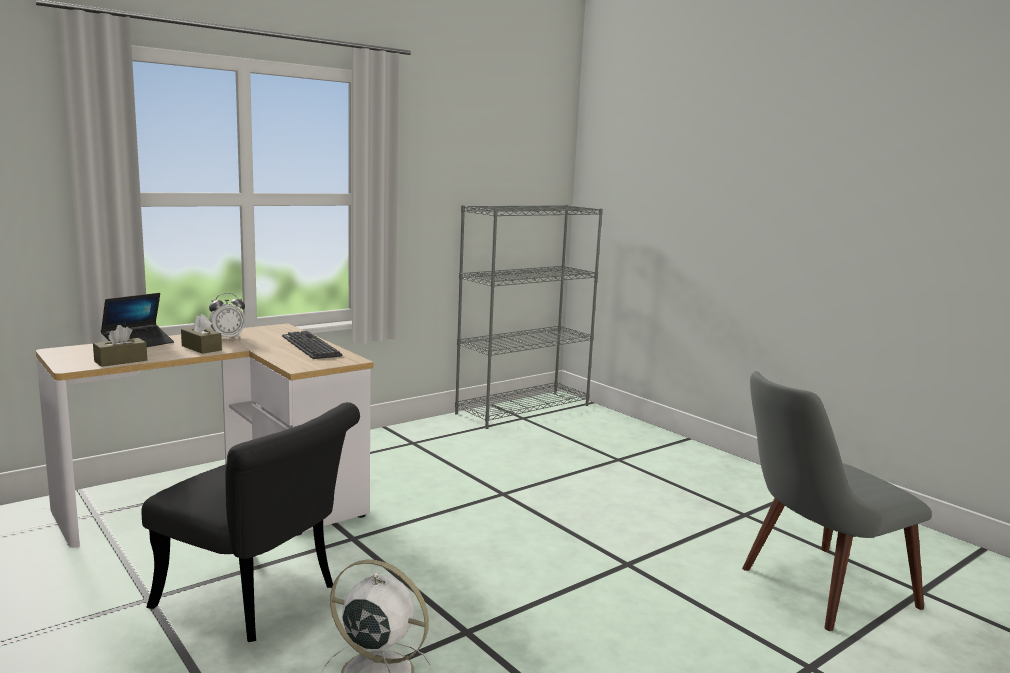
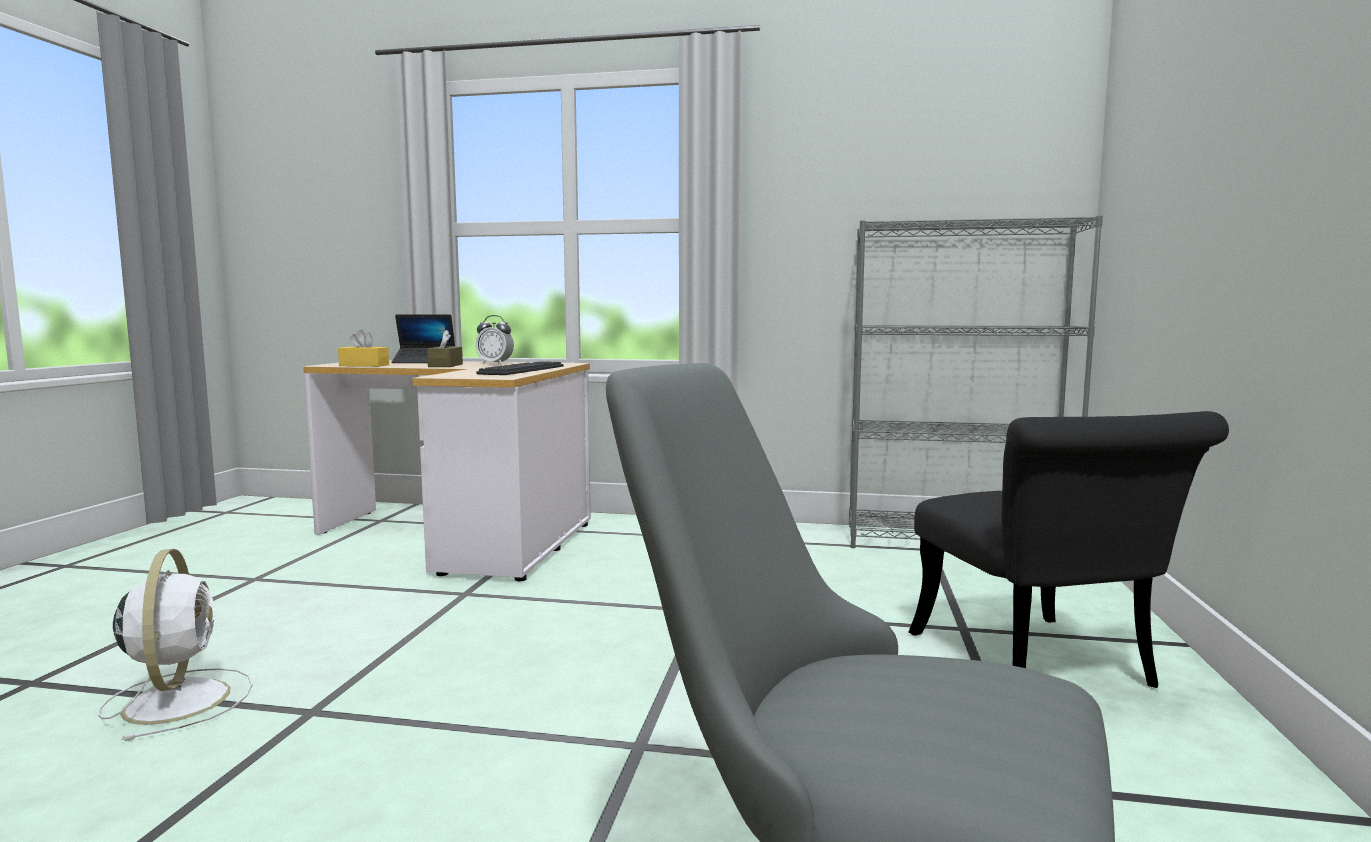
camera: 50 degrees right, 5 degrees down
(121, 361) = (364, 365): brown tissue box -> yellow tissue box
(258, 600) = (289, 608): black chair -> black chair (1042, 668)

